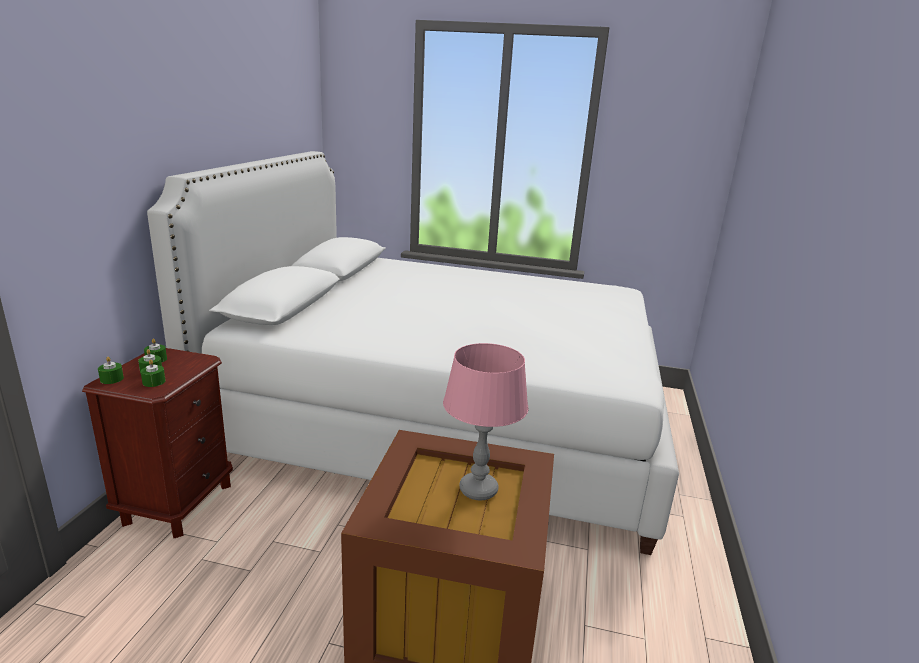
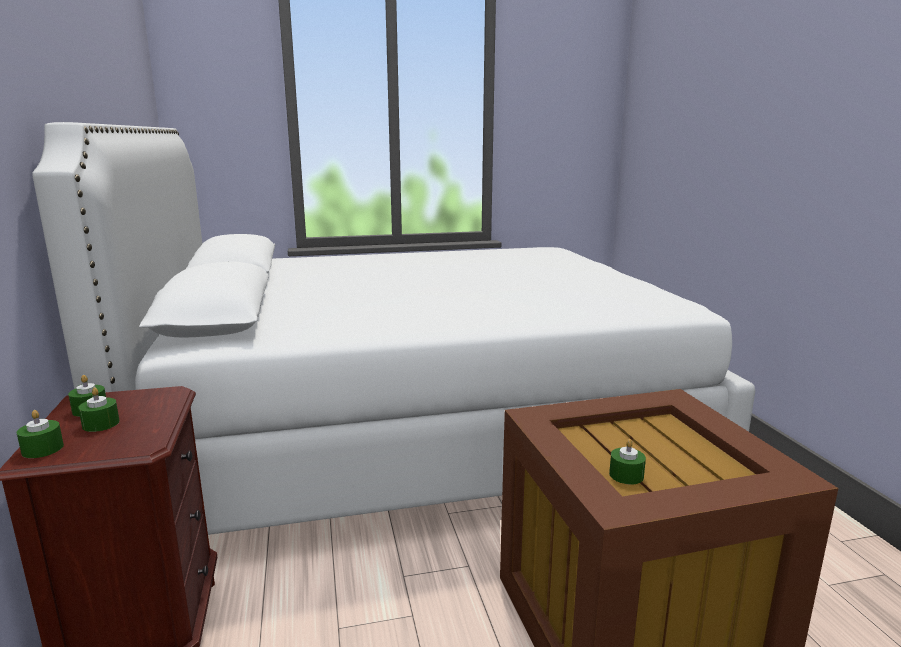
camera: 25 degrees left, 5 degrees down
(154, 382) = (125, 435): green candle -> green candle (626, 475)
(478, 489) = (658, 442): pink table lamp -> none

